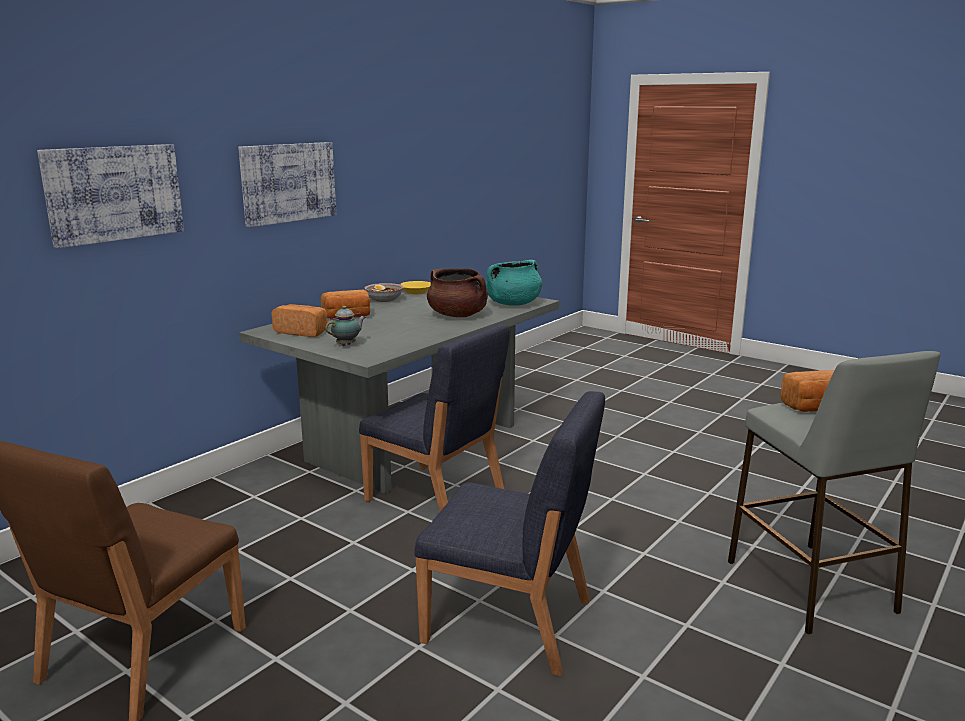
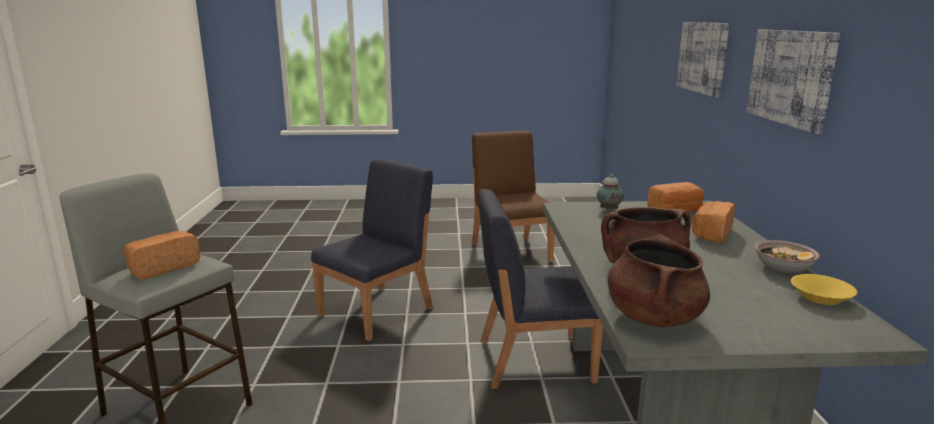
camera: 140 degrees right, 0 degrees up
(510, 622) = (377, 311): blue chair -> blue chair turned 150 degrees clockwise
(513, 304) = (653, 317): turquoise cooking pot -> brown cooking pot

